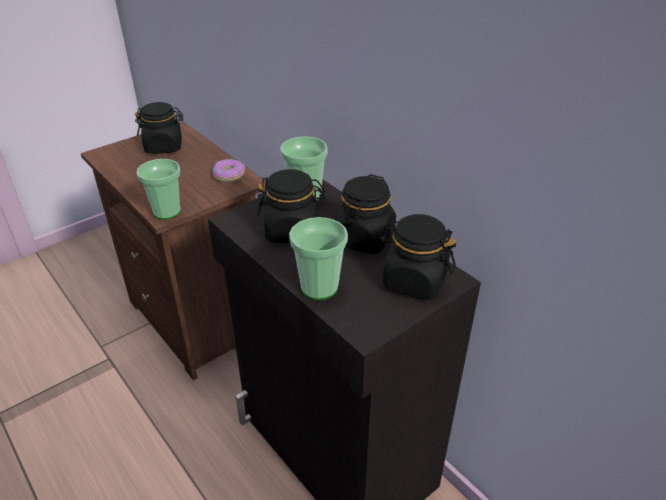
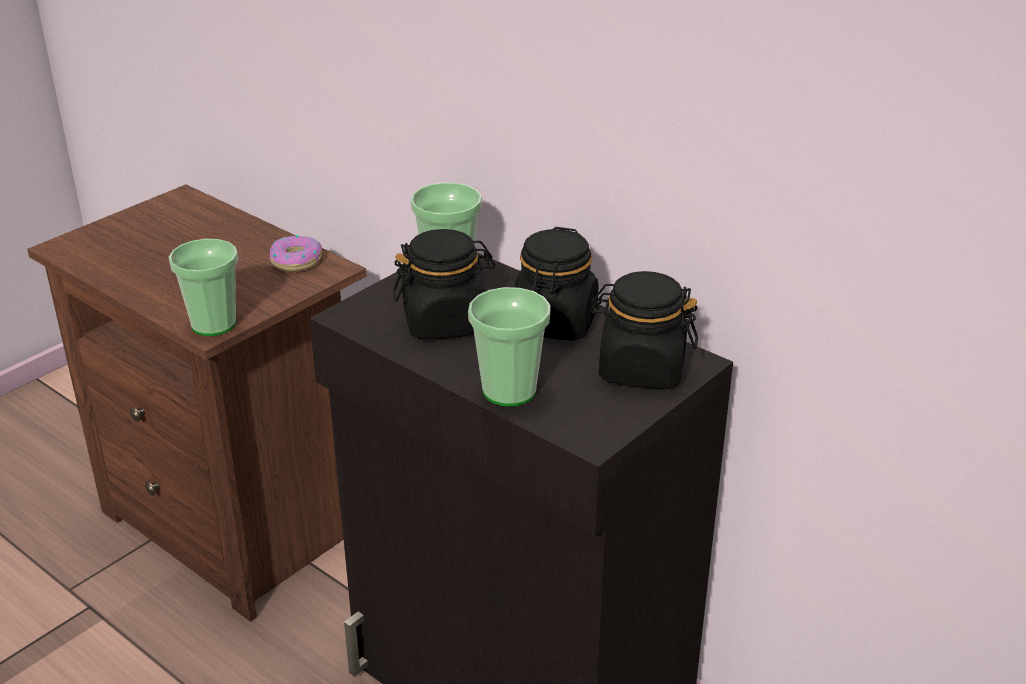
camera: 10 degrees left, 5 degrees down
(164, 147) = (170, 227): black jar -> none

